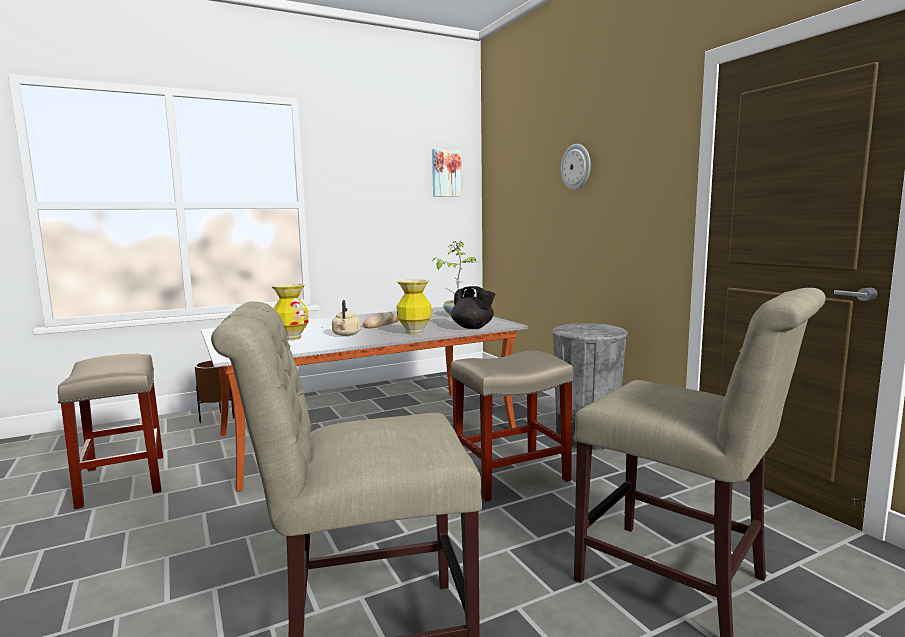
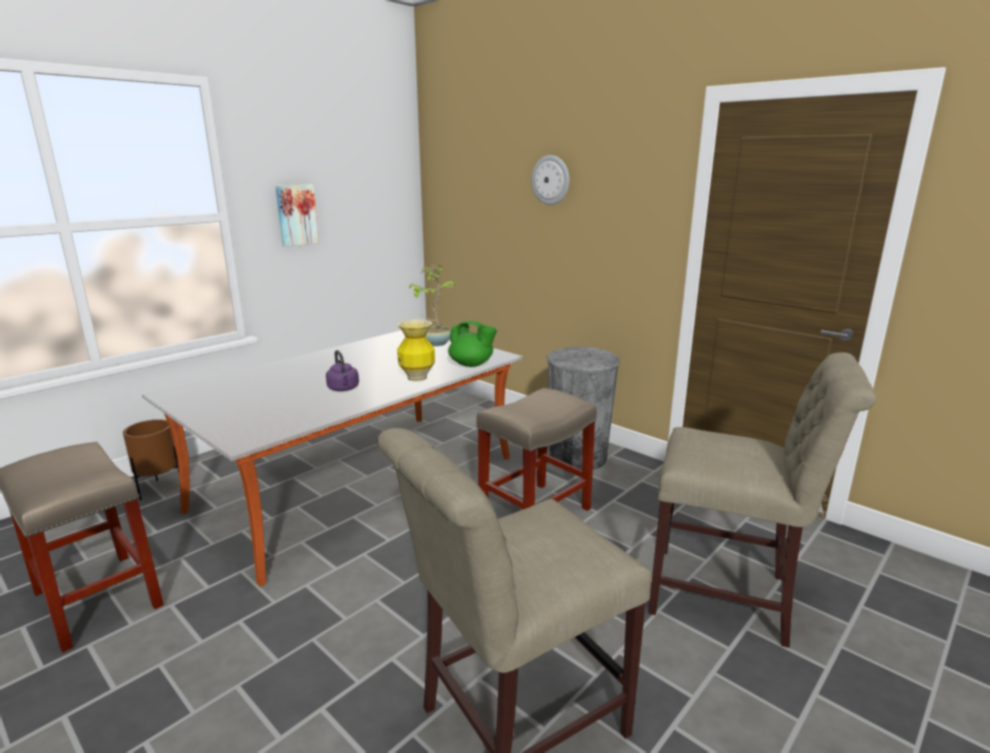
camera: 20 degrees left, 10 degrees up
(291, 338) = (283, 401): vase -> none
(346, 335) = (343, 389): beige kettle -> purple kettle
(381, 324) = (365, 365): bread -> none
(446, 173) = (384, 169): picture -> picture (296, 215)
(473, 328) = (472, 364): black teapot -> green teapot

